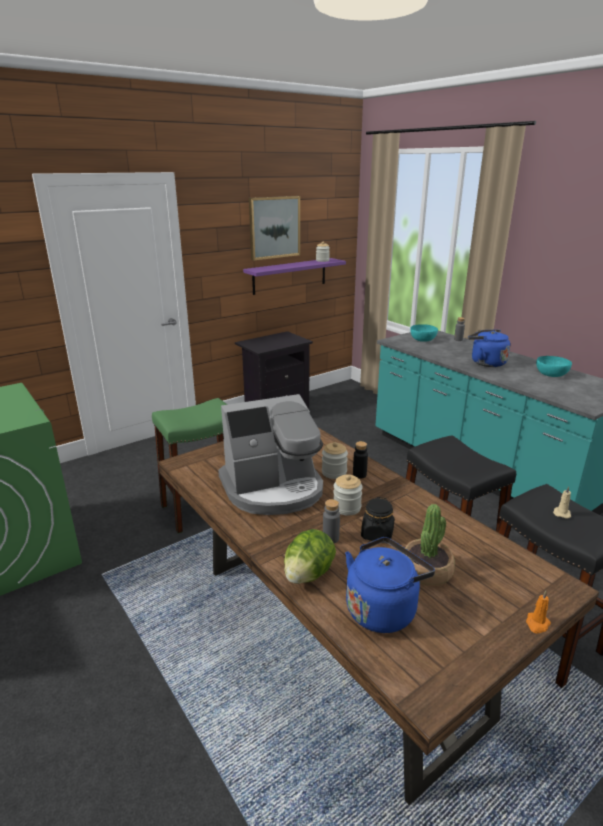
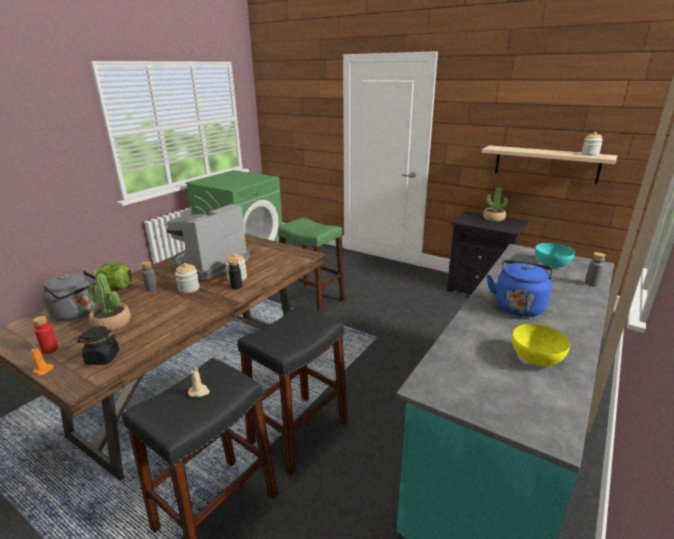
camera: 70 degrees right, 0 degrees up
(269, 339) = (493, 219): none -> potted plant
(273, 488) = (209, 264): coffee machine -> coffee machine turned 75 degrees clockwise
(274, 227) = (535, 108): picture -> none
(289, 276) = (546, 164): purple shelf -> beige shelf
(377, 534) = (156, 302): black jar -> black jar (102, 358)
(383, 608) = (78, 313): blue kettle -> grey kettle
(487, 624) = (50, 349): none -> red bottle
(551, 374) = (535, 357): turquoise bowl -> yellow bowl

